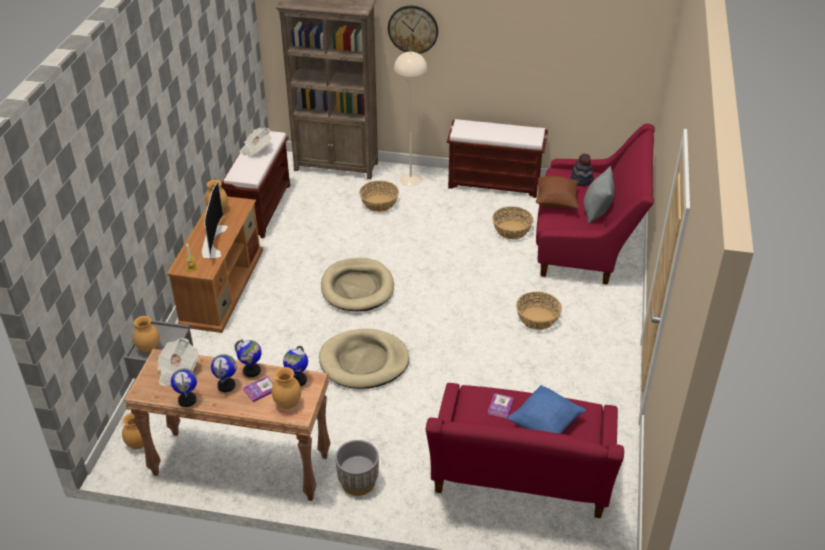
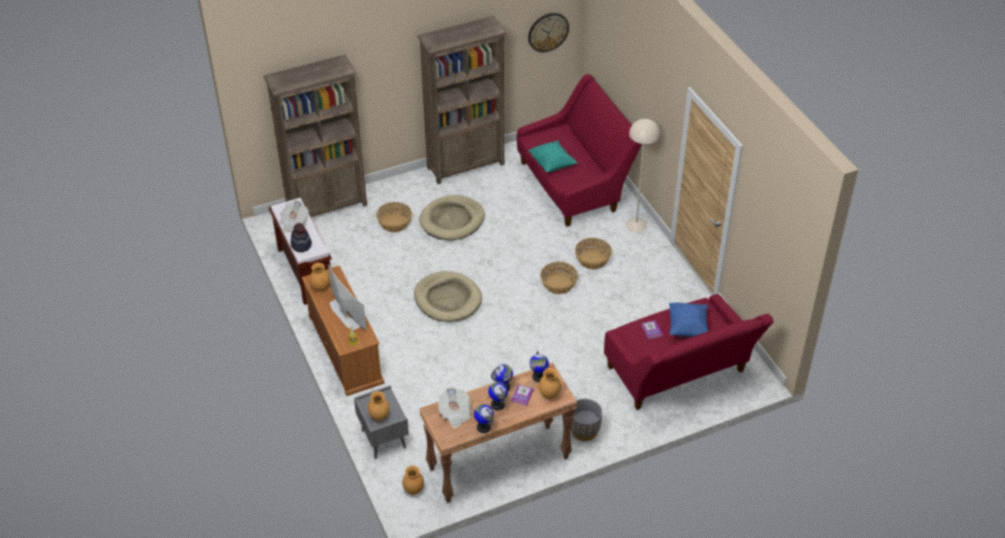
camera: 35 degrees left, 5 degrees up
(364, 362) = (508, 351): beige dog bed -> beige dog bed (452, 220)
(410, 179) = (399, 191): beige floor lamp -> beige floor lamp (636, 225)
(413, 29) = (378, 67): wall clock -> wall clock (548, 32)
(495, 183) = (466, 166): brown bench -> brown bookcase
(512, 230) = (514, 199): basket -> basket (558, 284)
(556, 202) = (552, 164): brown pillow -> turquoise pillow
(581, 180) = (553, 137): hat -> hat (301, 245)
(596, 211) = (585, 159): grey pillow -> none

